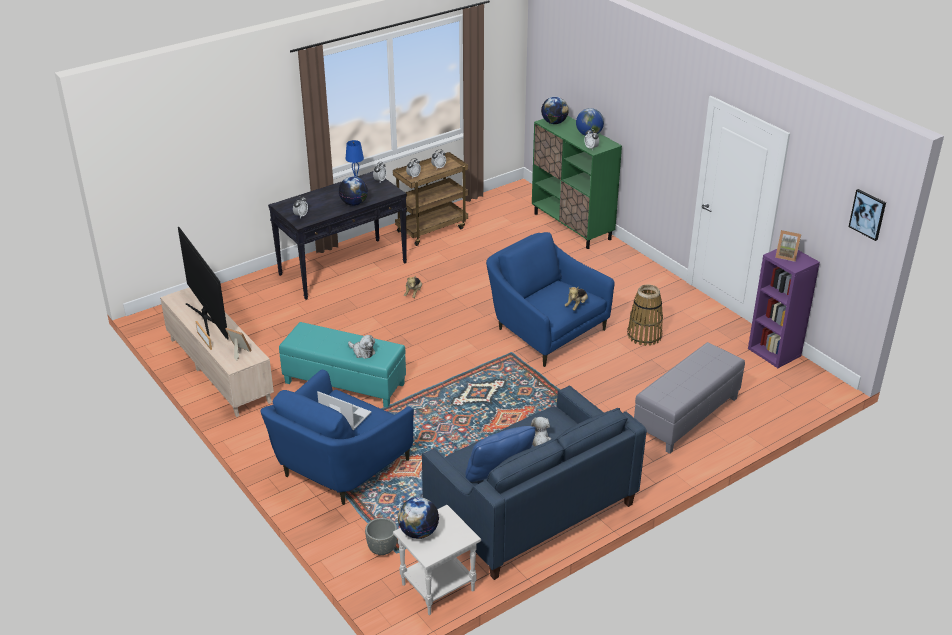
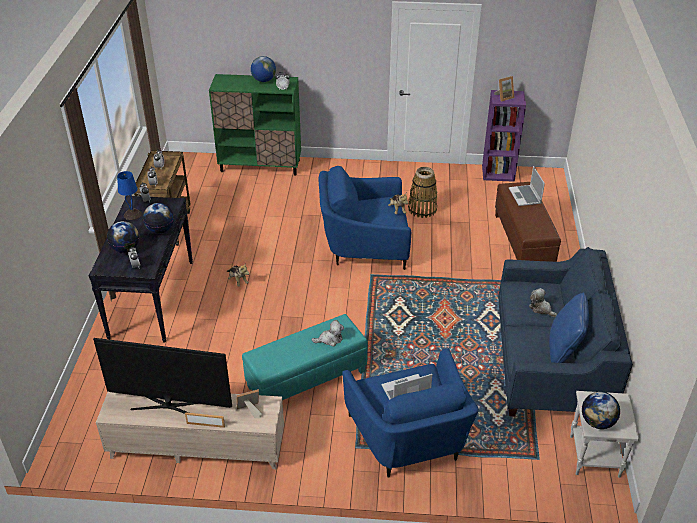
camera: 50 degrees left, 5 degrees up
(382, 549) = (528, 465): grey planter -> none
(554, 123) = (224, 84): globe -> globe (125, 249)
(686, 416) = (523, 242): grey ottoman -> brown ottoman
(710, 365) = (525, 196): none -> laptop
(868, 214) = (564, 39): picture -> none

